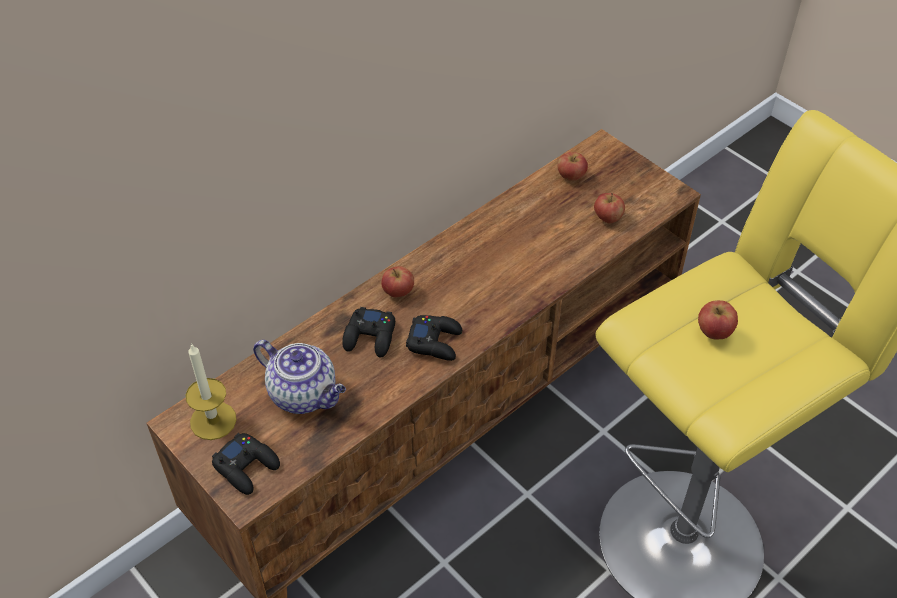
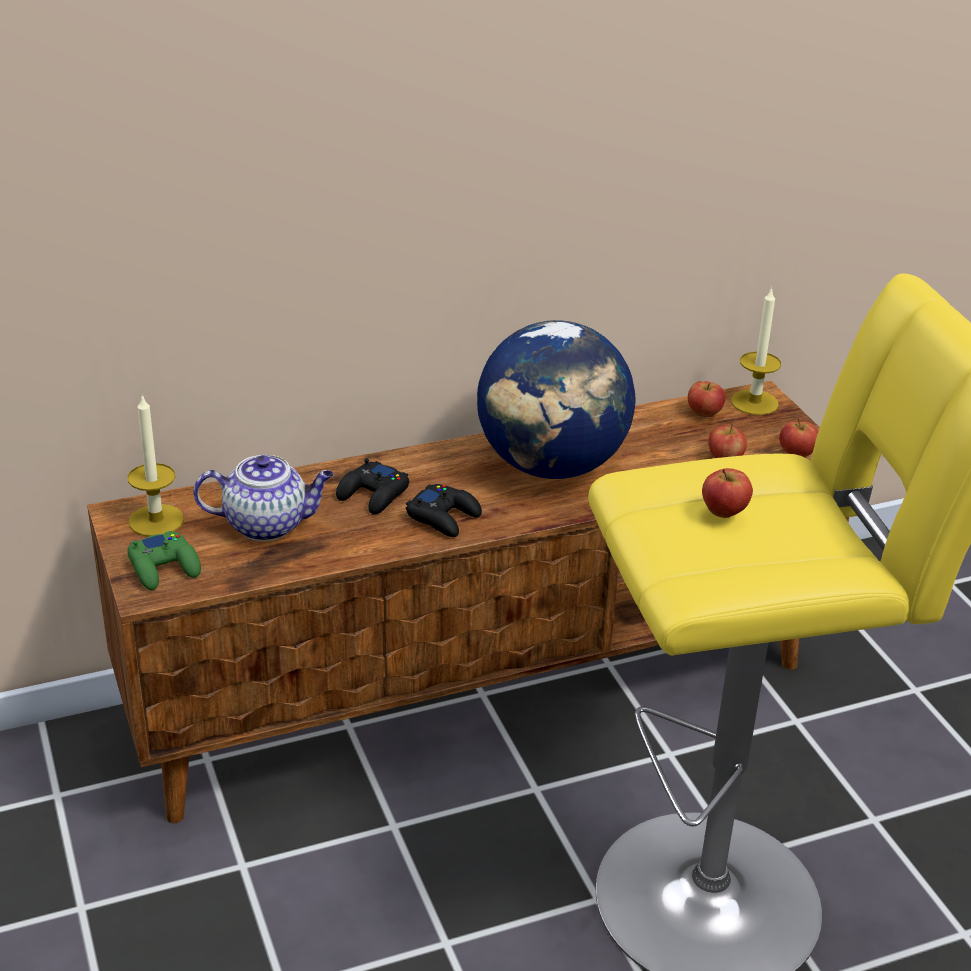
camera: 20 degrees right, 15 degrees down
(247, 467) = (164, 567): black game controller -> green game controller
(305, 394) = (268, 524): teapot -> teapot turned 60 degrees counterclockwise
(398, 292) = (431, 465): apple -> apple (797, 454)
(488, 264) = (552, 466): none -> globe
(601, 154) = (754, 402): none -> candle

